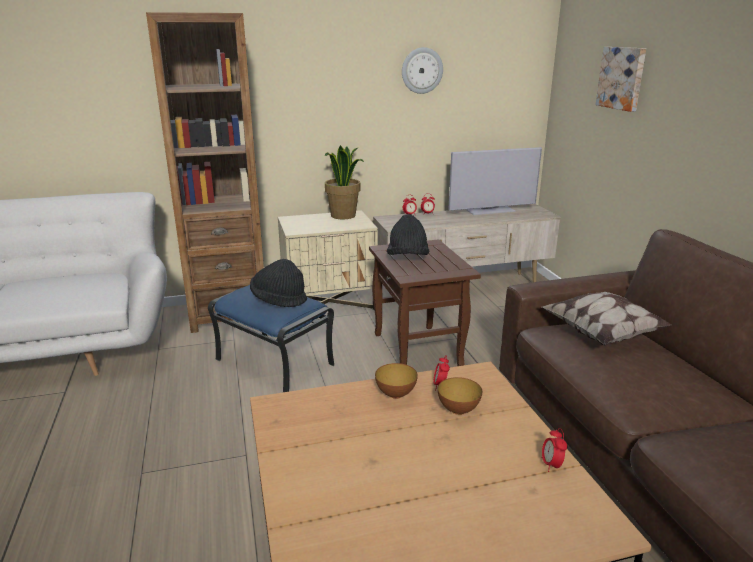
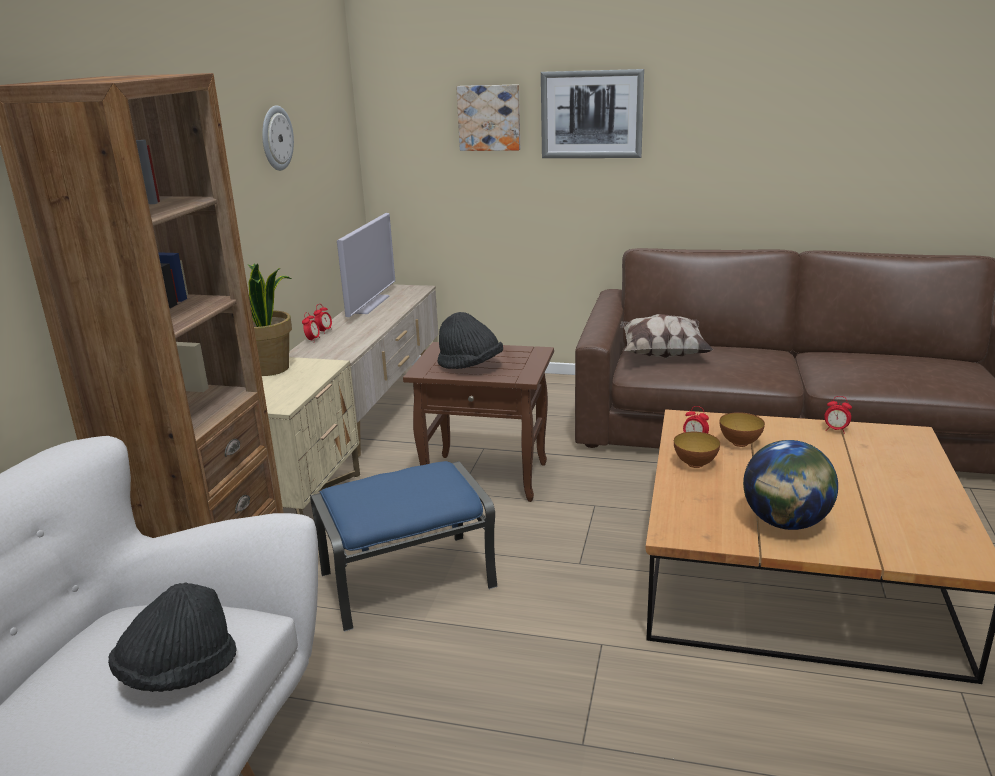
camera: 60 degrees left, 0 degrees up
(278, 300) = (416, 482): black hat -> black hat (178, 672)
(321, 458) = (785, 523): none -> globe
(693, 84) = (591, 114): none -> picture

